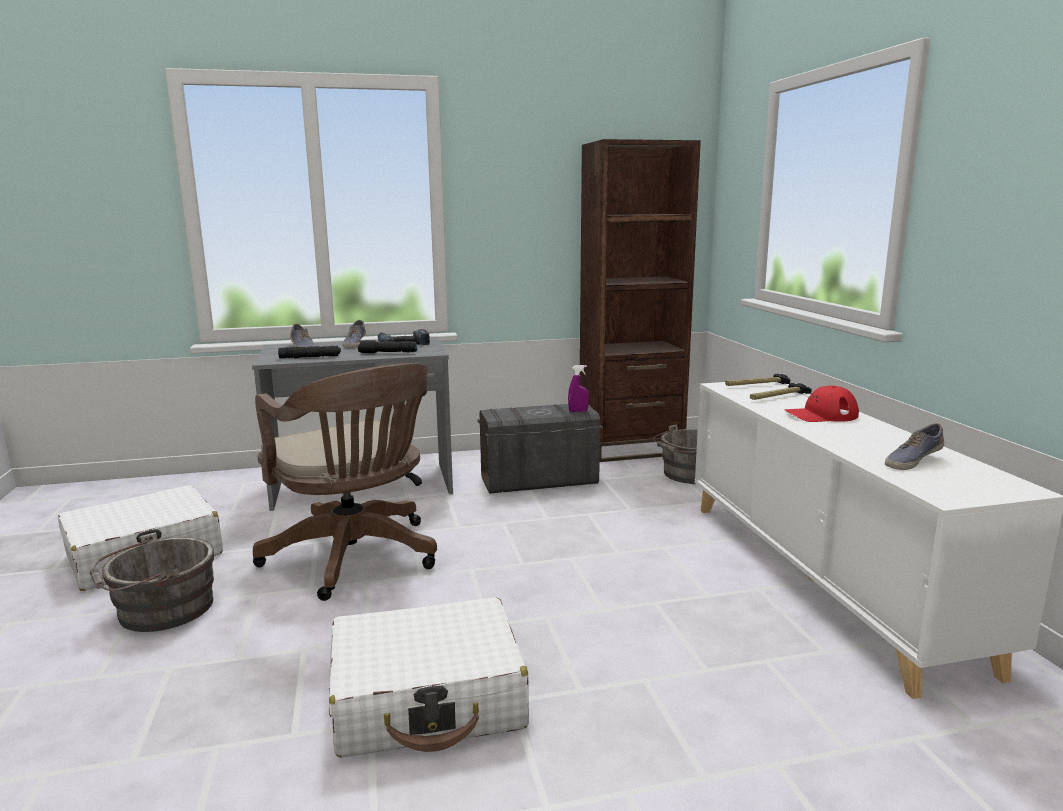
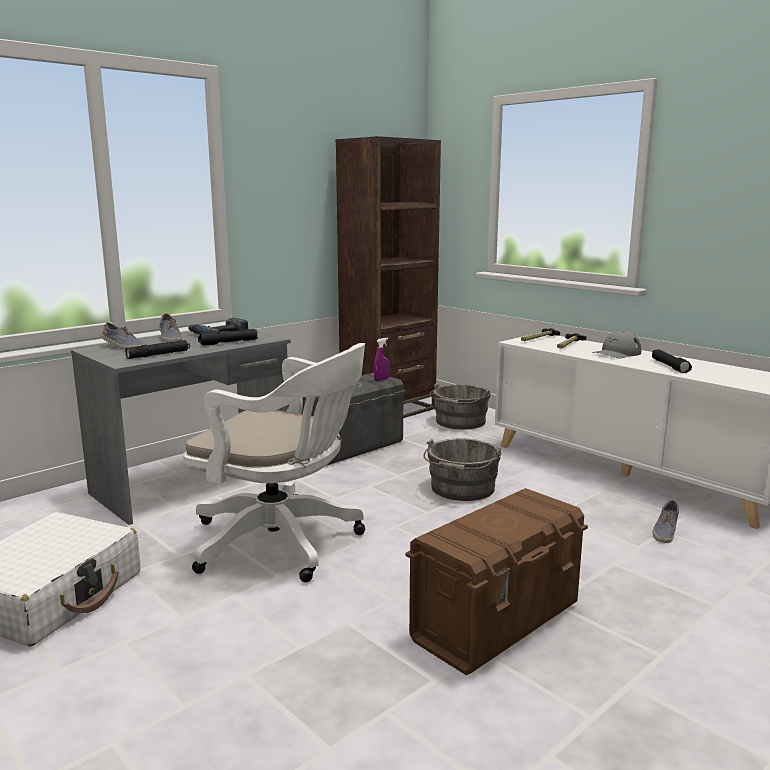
camera: 30 degrees left, 0 degrees up
(160, 610) = (154, 636): grey bucket -> grey bucket (461, 489)
(356, 558) = (283, 543): brown office chair -> white office chair
(428, 699) = (497, 622): white suitcase -> brown storage box
(821, 415) = (617, 353): red cap -> grey cap
(858, 442) = (670, 366): none -> black flashlight
(912, 461) = (718, 373): shoe -> shoe (665, 531)

